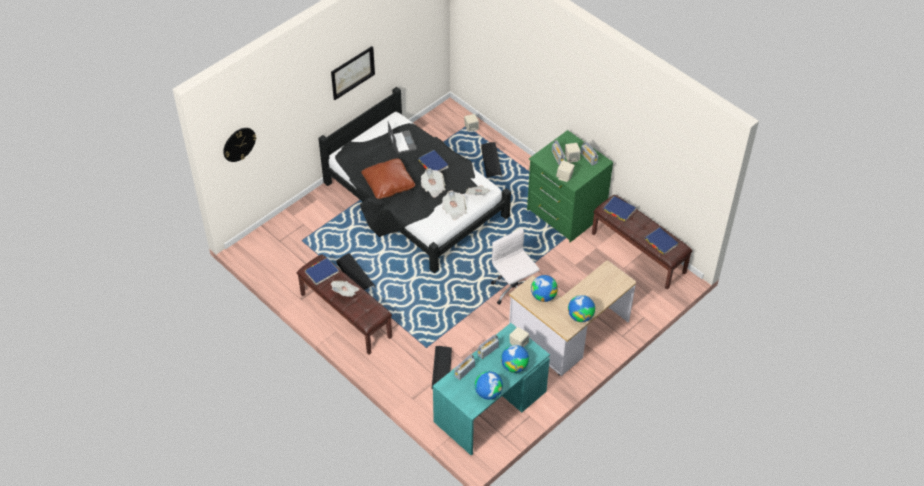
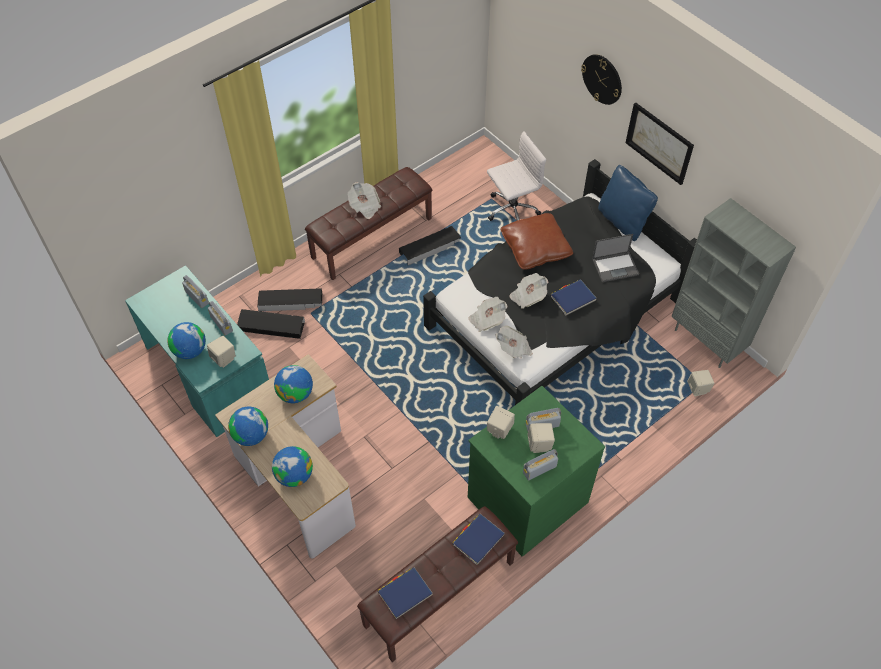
camera: 95 degrees right, 5 degrees up
(239, 144) = (520, 39): wall clock -> wall clock (602, 79)
(321, 272) = (399, 185): blue book -> none
(358, 138) = (622, 221): none -> blue pillow
(432, 122) = (707, 341): none -> grey bookcase
(488, 393) = (158, 319): globe -> globe (294, 475)
(491, 163) = (626, 409): black storage box -> black storage box (291, 302)
(514, 290) = (387, 416): white office chair -> white office chair (511, 211)

